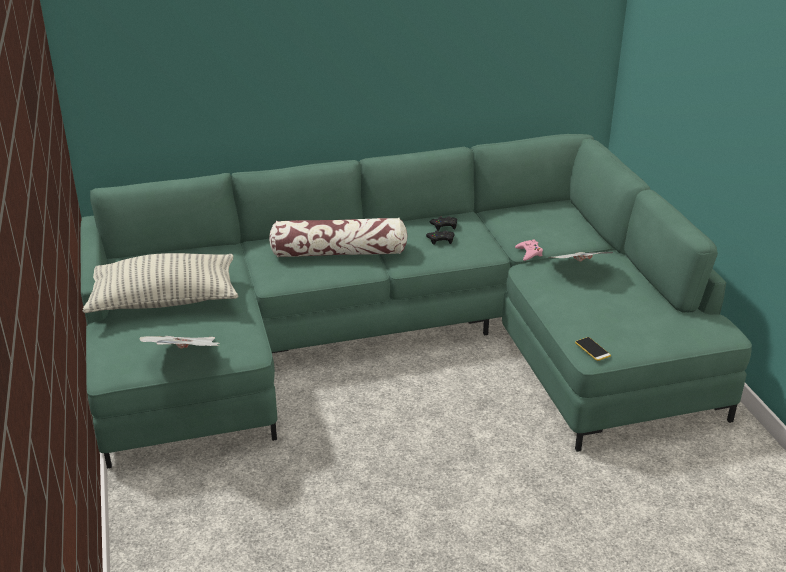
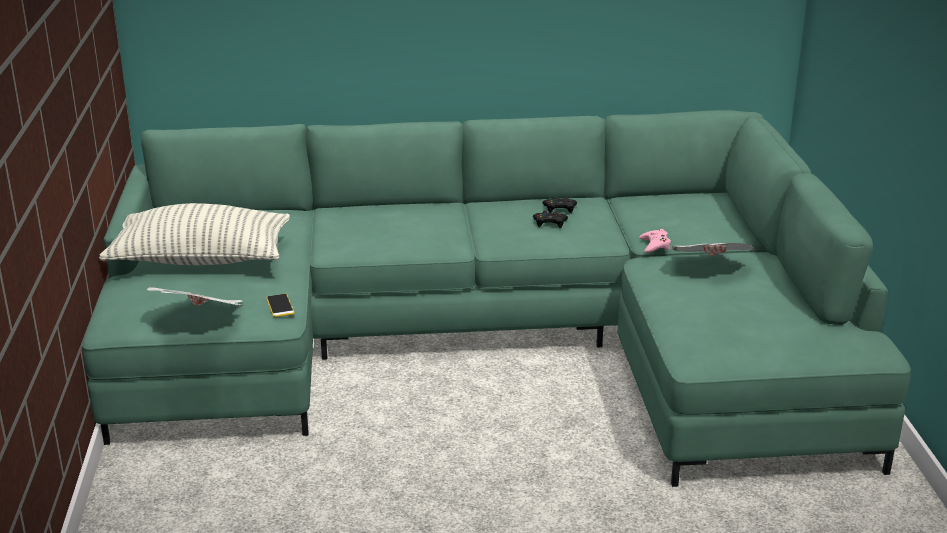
camera: 10 degrees right, 5 degrees down
(339, 252) = (422, 227): pillow -> none
(592, 349) = (695, 354): phone -> phone (280, 306)

